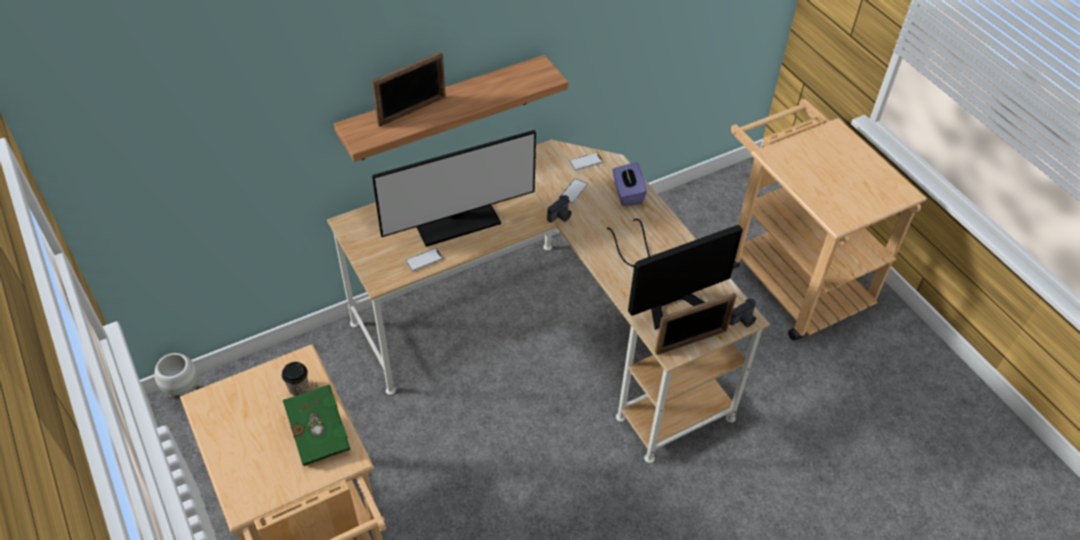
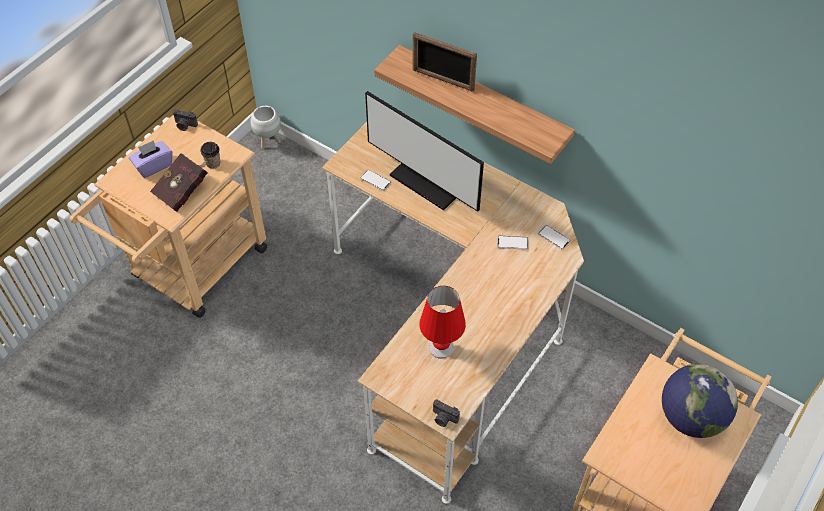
camera: 65 degrees right, 5 degrees up
(319, 432) = (184, 190): green book -> red book
(560, 216) = (478, 245): camera -> camera (185, 125)
(627, 193) = (537, 281): purple tissue box -> purple tissue box (153, 166)
(663, 290) = (441, 347): monitor -> red table lamp
(691, 341) = (397, 387): picture frame -> none
(824, 155) = (690, 417): none -> globe

